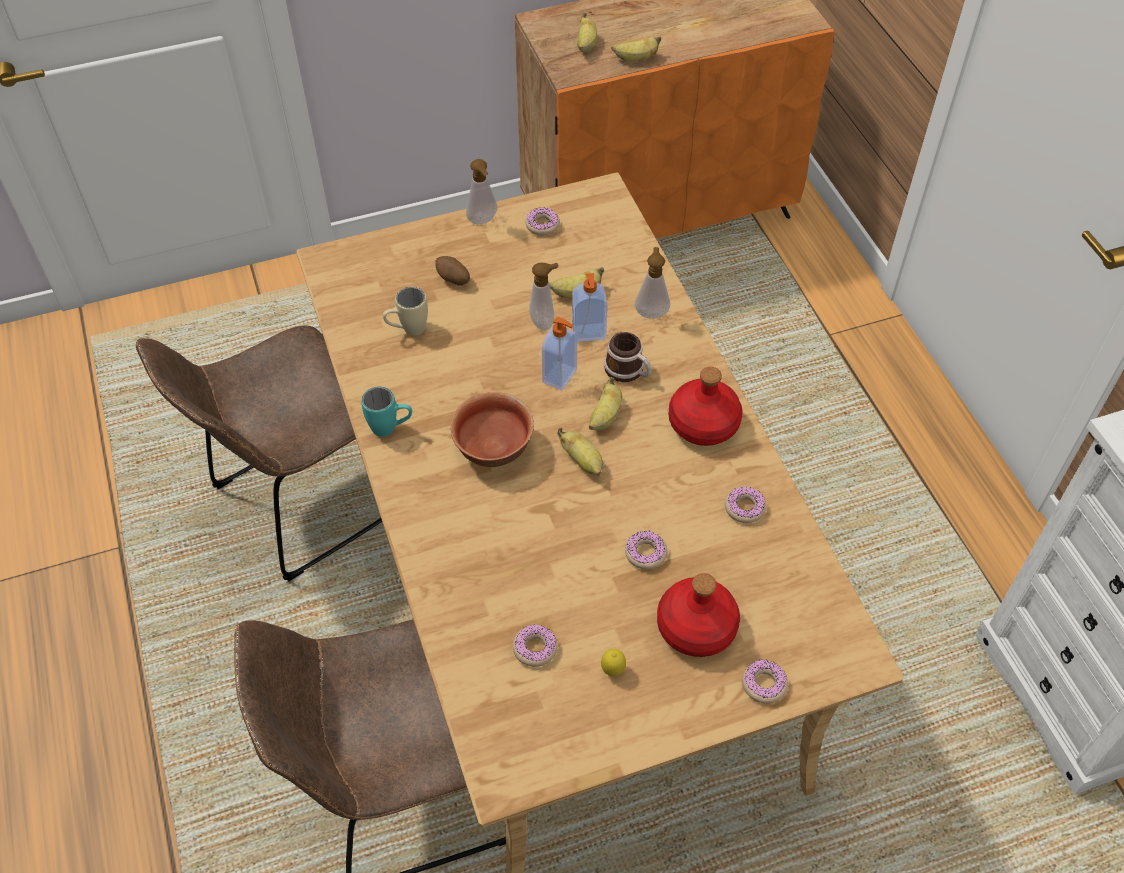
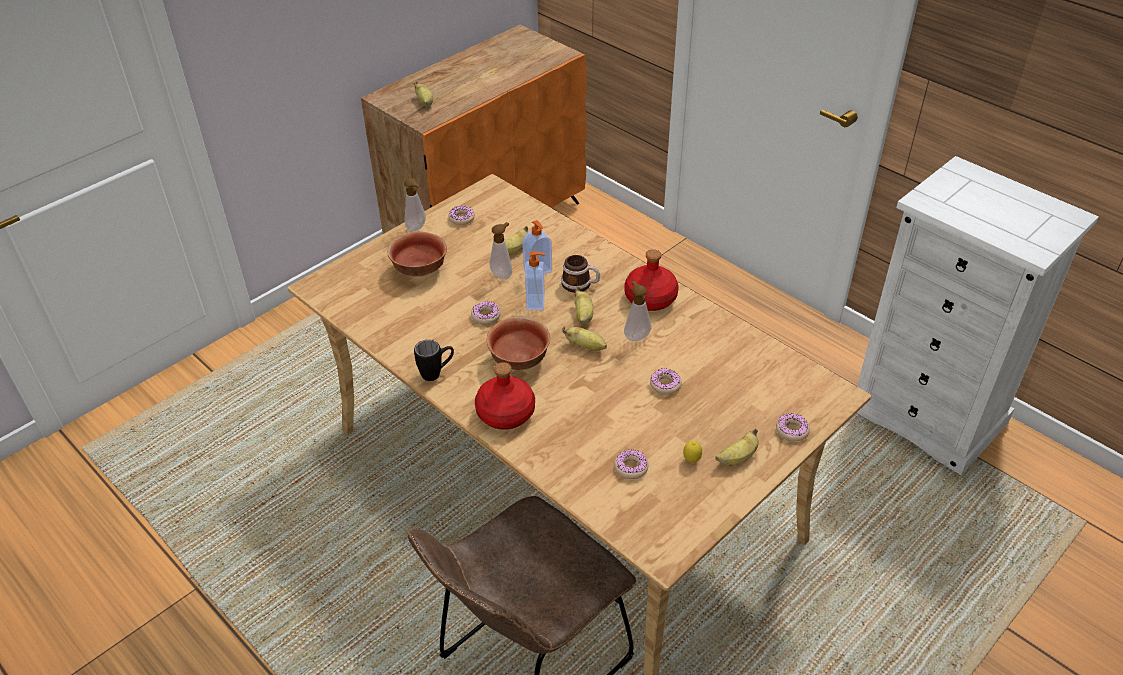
camera: 25 degrees left, 10 degrees down
(303, 502) = (333, 500): brown chair -> none
(391, 428) = (437, 373): turquoise mug -> black mug
(407, 330) = (407, 310): beige mug -> none
(453, 279) = (420, 269): potato -> bowl
(636, 59) = (465, 102): banana -> banana (737, 458)
(651, 312) = (572, 246): soap dispenser -> soap dispenser (636, 335)
(697, 627) = (728, 414): red bottle -> red bottle (506, 413)
(744, 508) = (710, 336): donut -> donut (485, 316)

